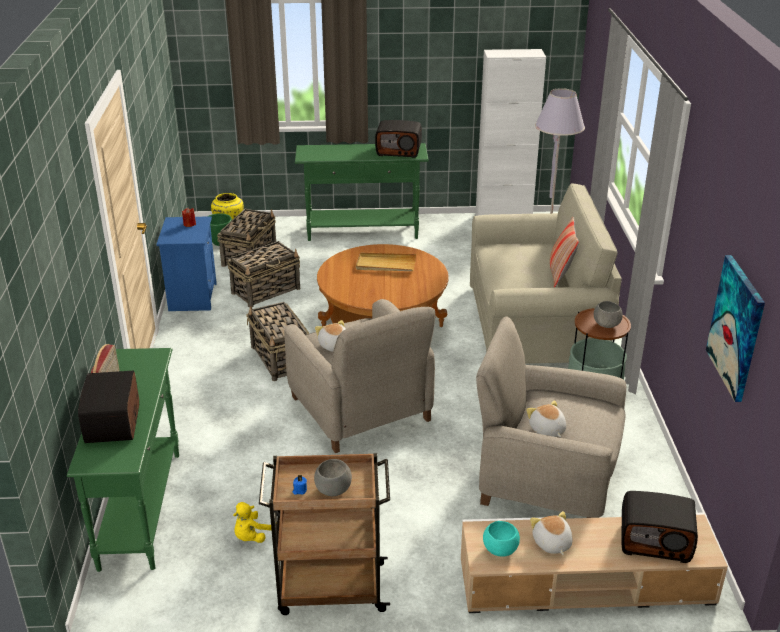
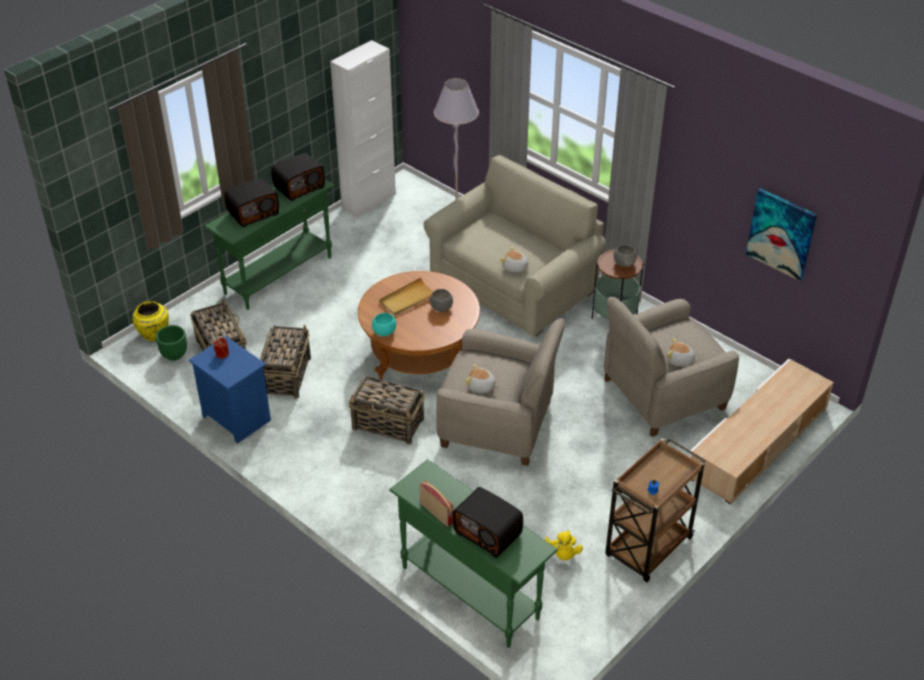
camera: 45 degrees left, 10 degrees up
(332, 490) = (668, 477): grey bowl -> grey bowl (441, 308)
(500, 550) = (731, 453): turquoise bowl -> turquoise bowl (384, 332)
(551, 543) = (748, 430): plush toy -> plush toy (515, 268)
(560, 274) = (536, 237): pillow -> none
(655, 541) = (789, 391): radio -> radio (253, 213)

